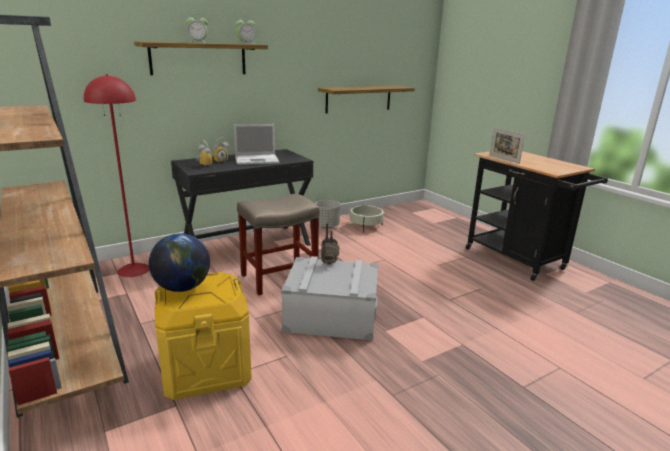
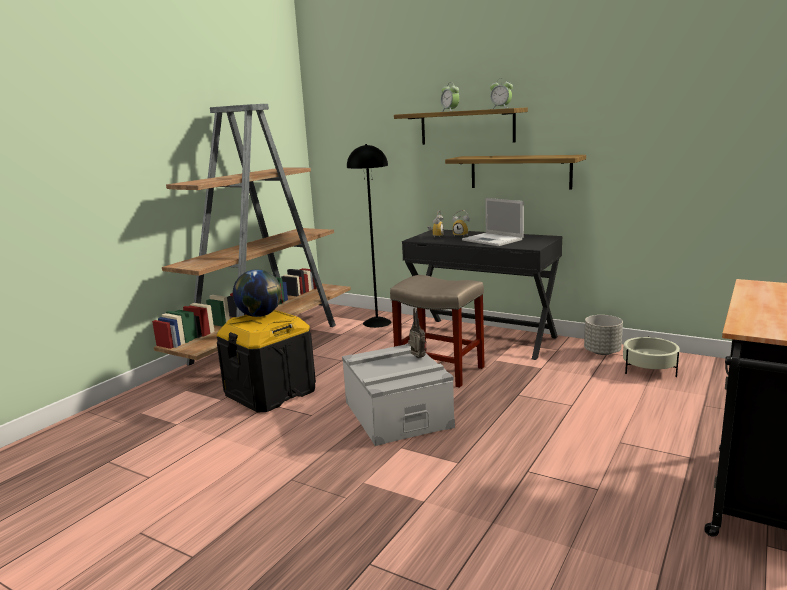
camera: 65 degrees right, 5 degrees down
(134, 269) = (377, 322): red floor lamp -> black floor lamp
(206, 367) = (271, 392): yellow storage box -> black storage box
(358, 99) = (692, 177): shelf -> shelf (520, 172)
(504, 159) = (747, 295): picture frame -> none

